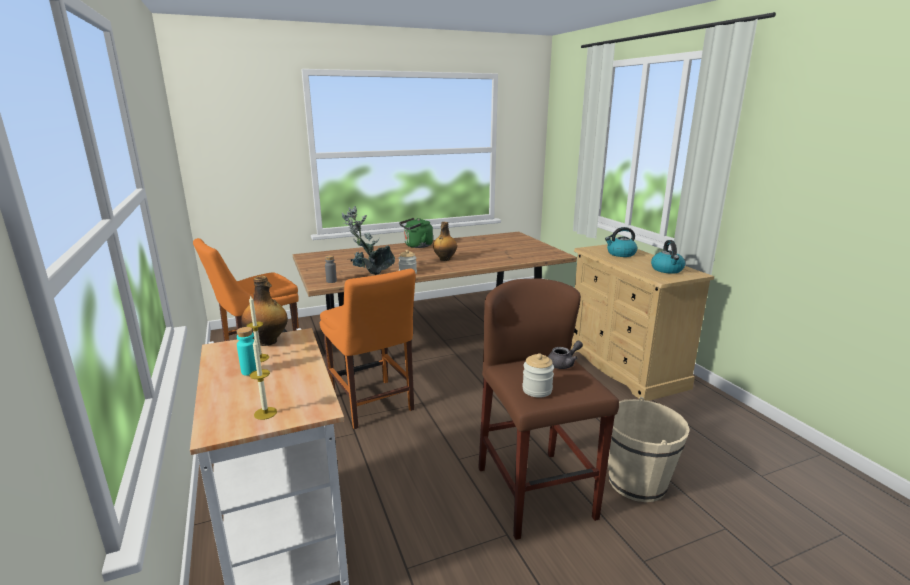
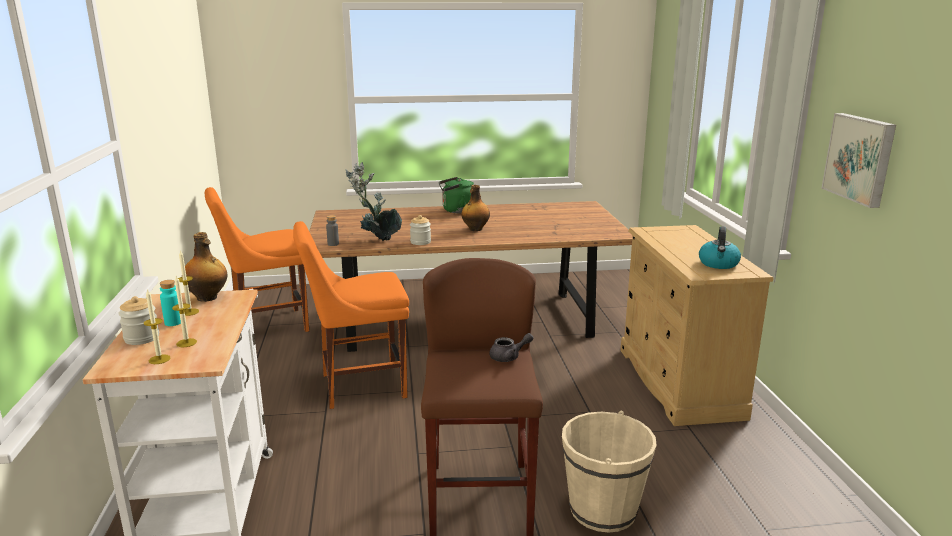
camera: 15 degrees right, 0 degrees up
(281, 391) = (186, 343): none -> candle
(372, 405) = (358, 386): orange chair -> orange chair turned 90 degrees clockwise
(537, 390) = (456, 379): jar -> jar (142, 338)
(620, 254) = (680, 239): kettle -> none
(791, 178) = (860, 158): none -> picture

